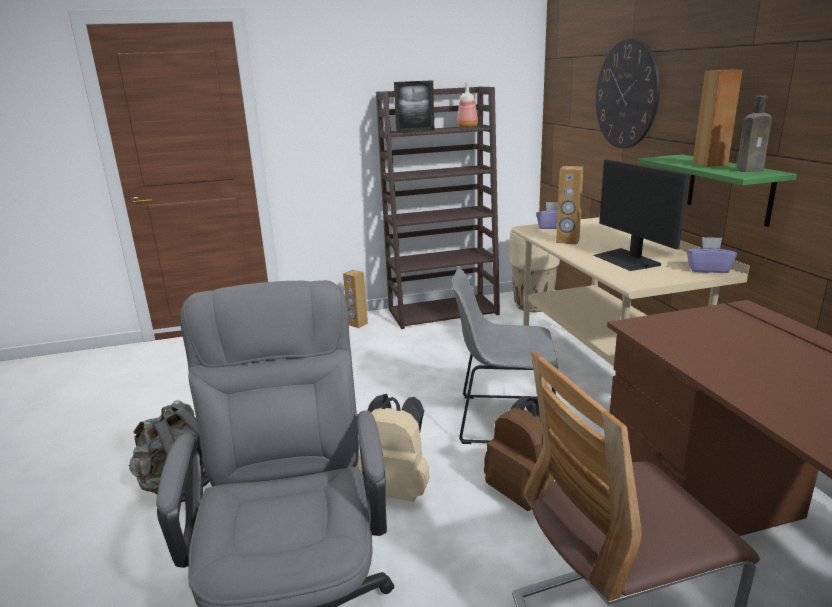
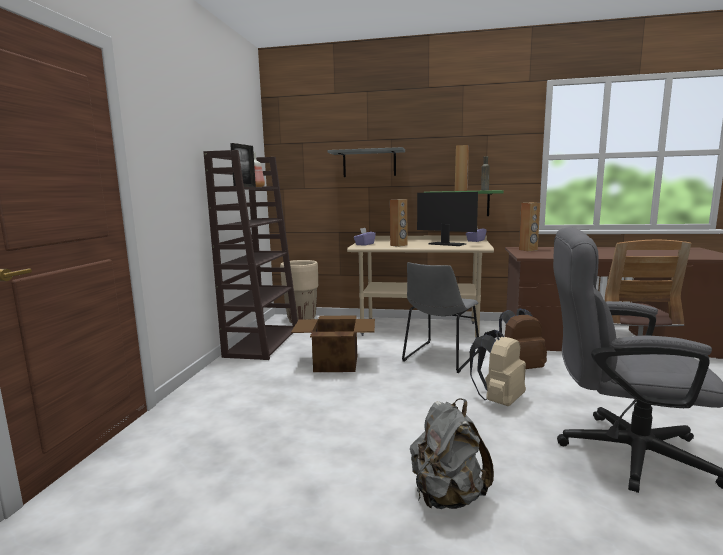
camera: 65 degrees left, 10 degrees down
(357, 324) = (228, 373): brown speaker -> brown speaker (528, 250)
(422, 361) = (335, 363): none -> cardboard box
(626, 94) = (369, 163): wall clock -> grey shelf
(627, 260) = (447, 244): monitor -> monitor turned 150 degrees counterclockwise

